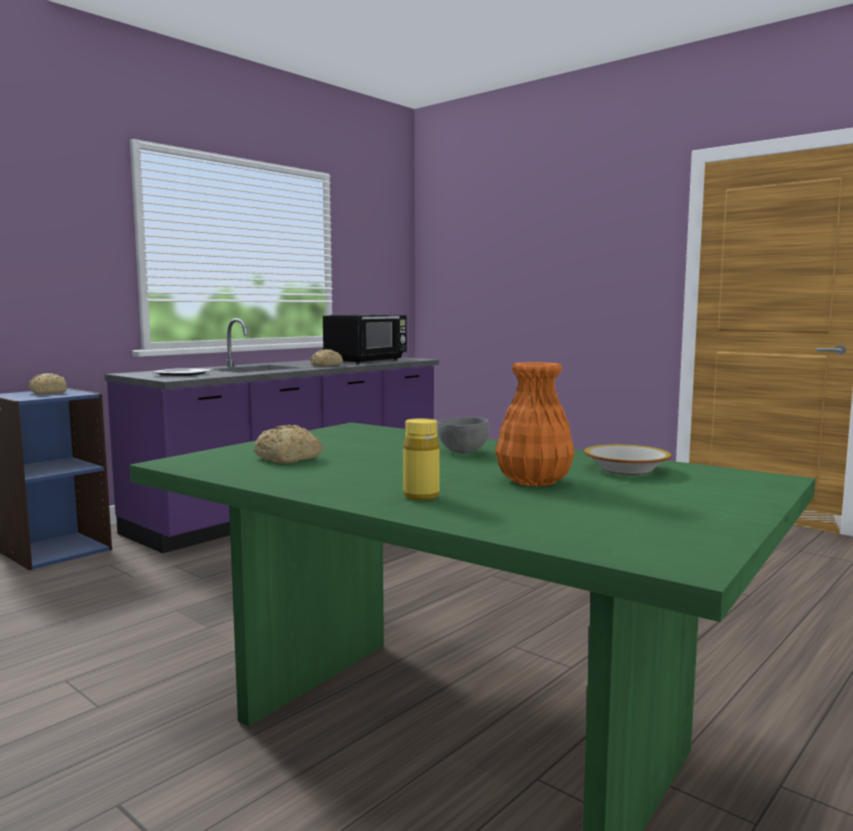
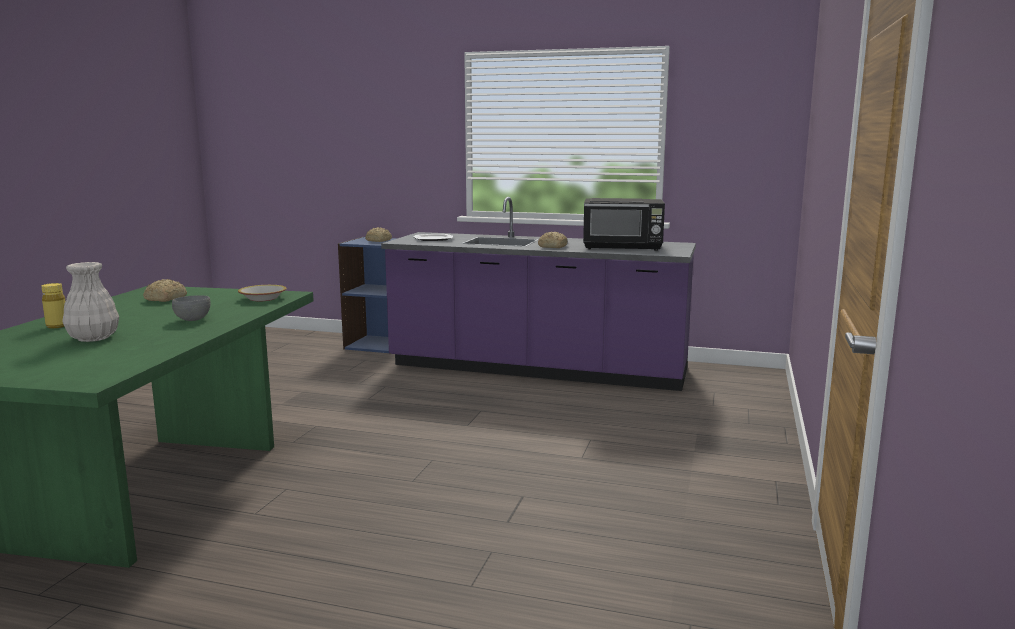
camera: 65 degrees right, 5 degrees up
(534, 481) = (92, 338): orange vase -> white vase
(626, 469) = (129, 351): bowl -> bowl (262, 298)

